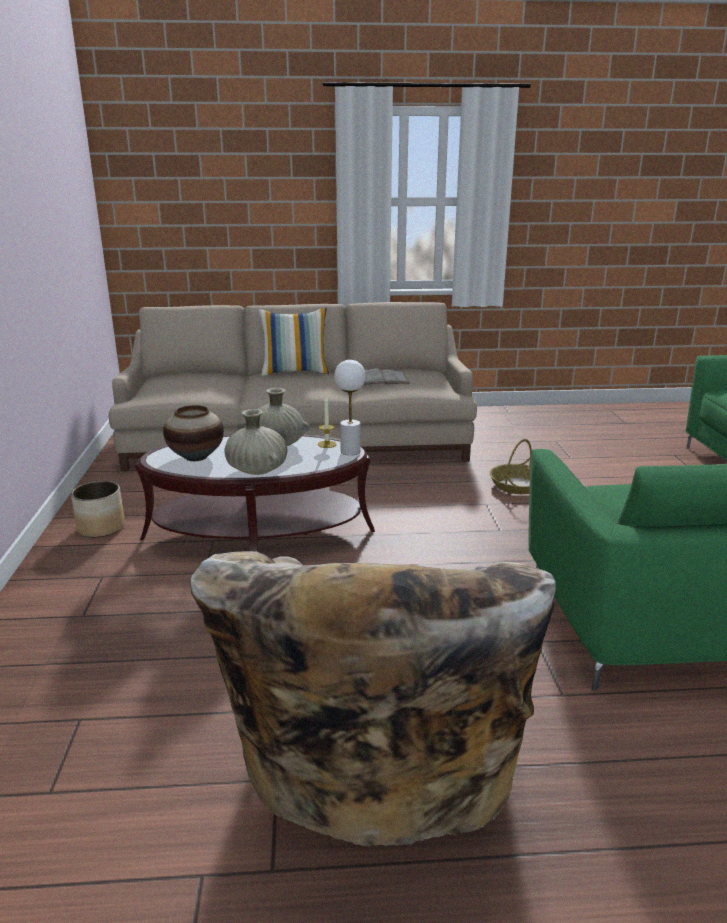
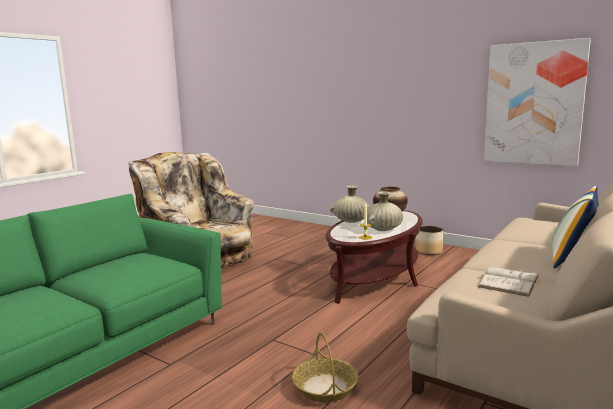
camera: 130 degrees right, 10 degrees down
(49, 248) = (533, 104): none -> picture
(350, 451) = (345, 239): white table lamp -> none

